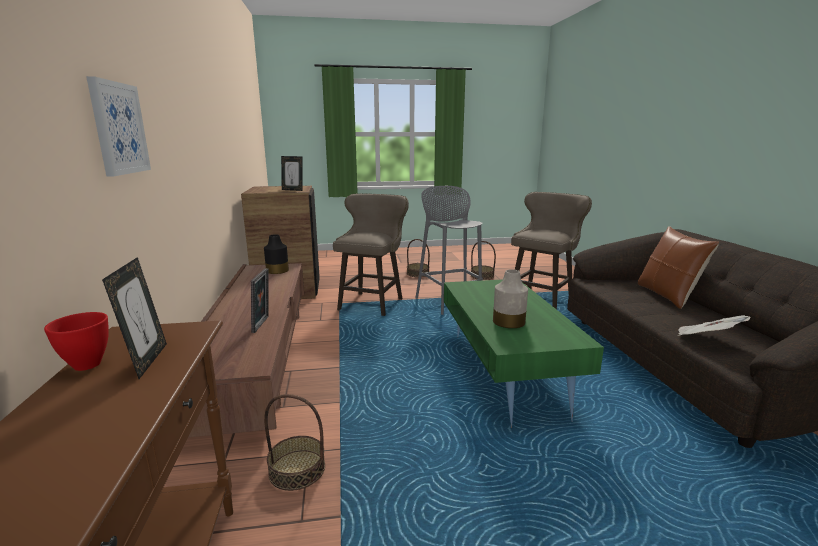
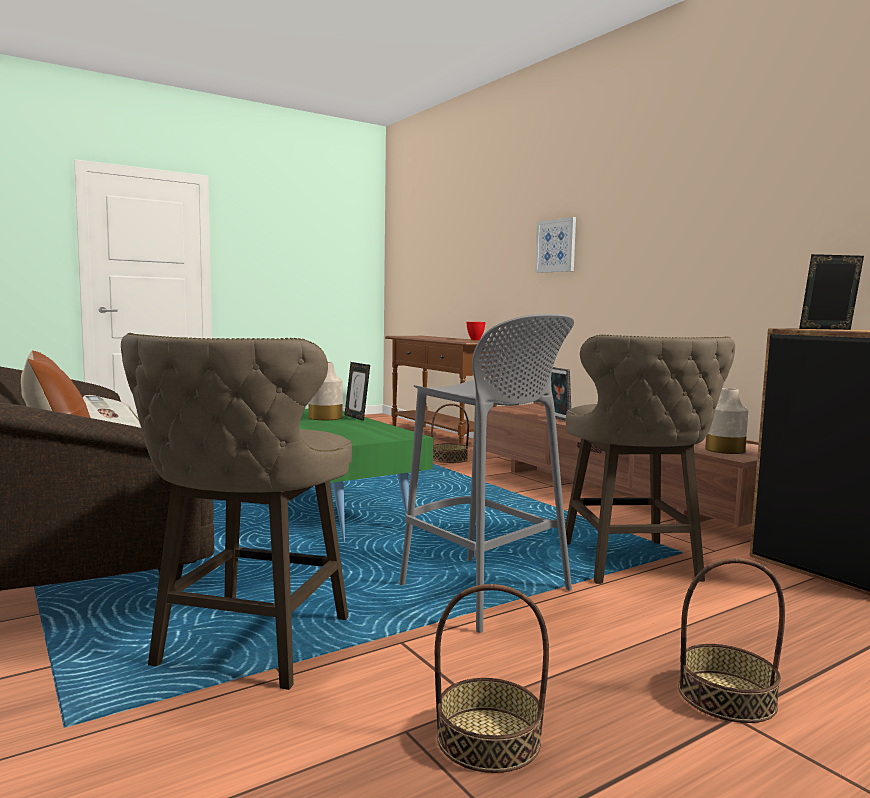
camera: 155 degrees right, 10 degrees down
(147, 361) = (458, 340): picture frame -> picture frame (356, 417)
(277, 270) = (724, 450): black vase -> beige vase

